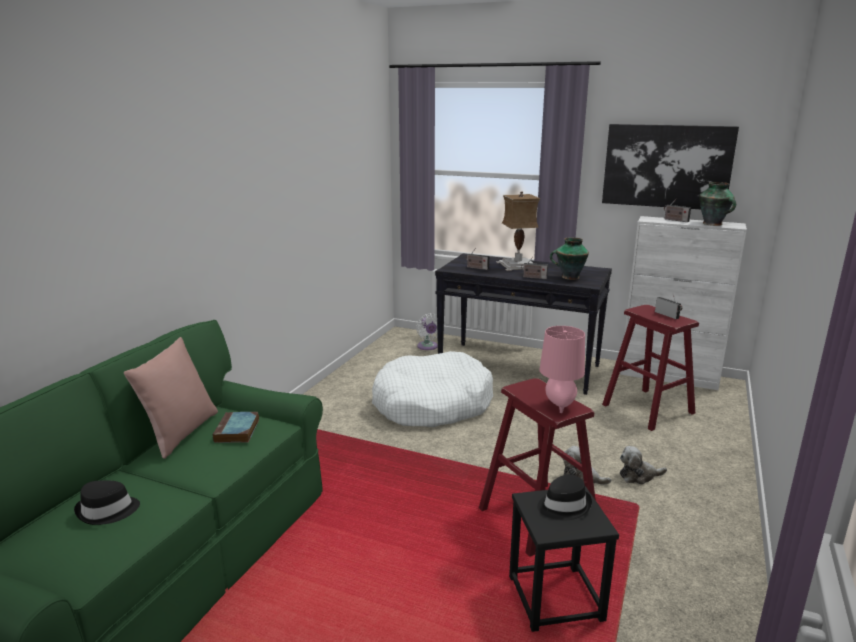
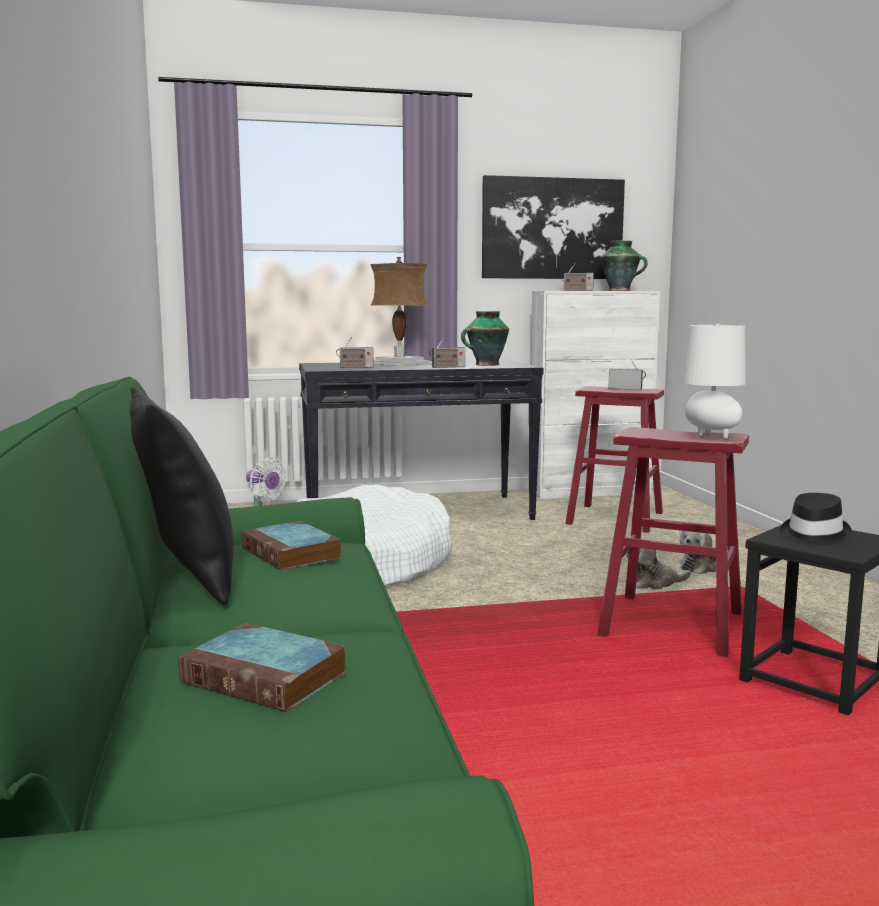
camera: 35 degrees left, 10 degrees down
(107, 511) = (268, 677): black hat -> book
(180, 433) = (184, 576): pink pillow -> black pillow
(559, 406) = (710, 436): pink table lamp -> white table lamp

